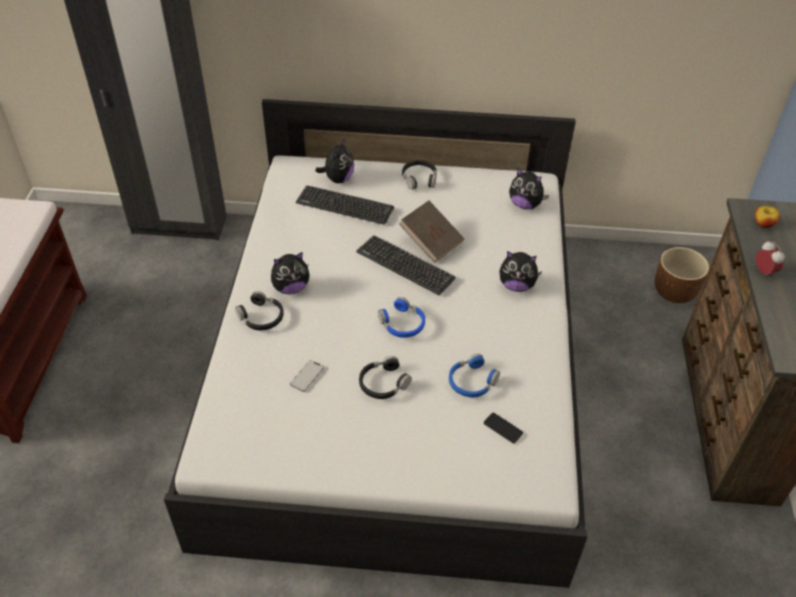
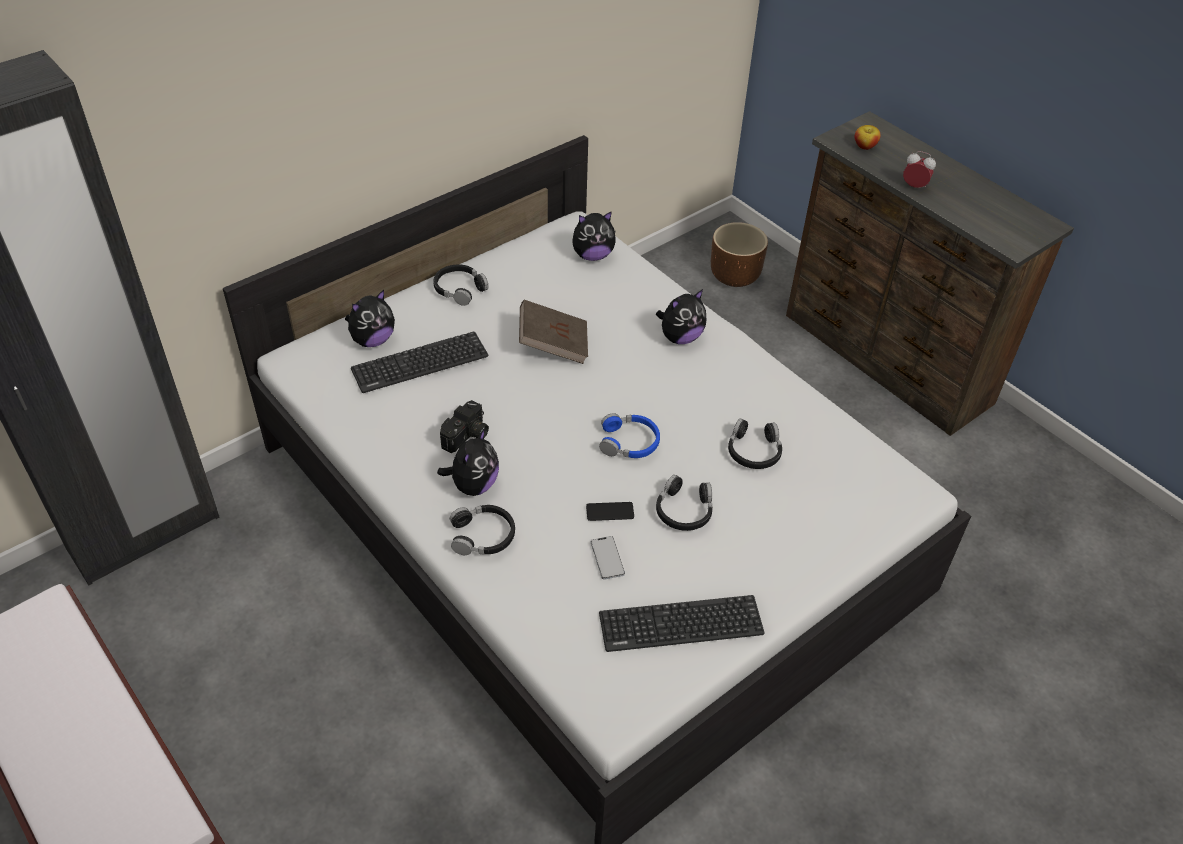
camera: 45 degrees left, 0 degrees up
(318, 260) = (467, 437): none -> camera
(338, 179) = (372, 340): plush toy -> plush toy turned 75 degrees clockwise
(405, 265) = (560, 384): keyboard -> keyboard (681, 624)
(472, 382) = (754, 451): blue headphones -> black headphones
(503, 428) = (828, 472): phone -> phone (610, 512)

